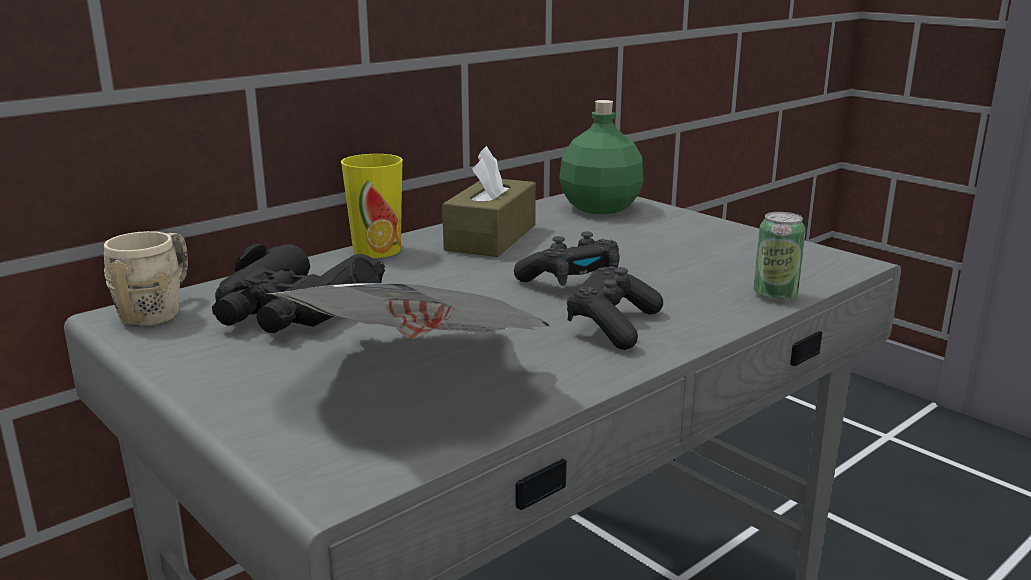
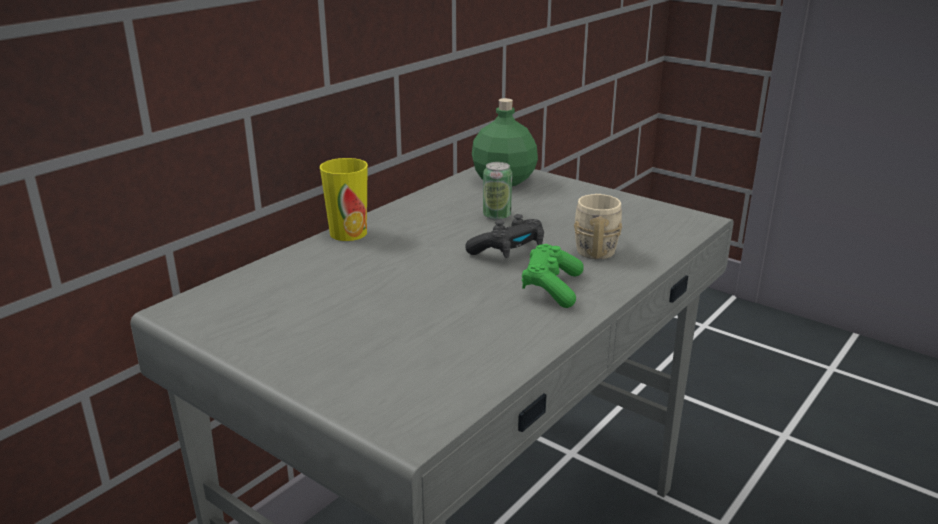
camera: 10 degrees left, 5 degrees up
(158, 310) = (204, 303): beige mug -> beige mug (595, 247)
(293, 310) = (310, 294): black binoculars -> none
(421, 380) = (434, 345): newspaper -> none
(491, 237) = (432, 215): brown tissue box -> none
(613, 326) = (552, 288): black game controller -> green game controller
(775, 295) = (655, 252): can -> can (497, 216)

